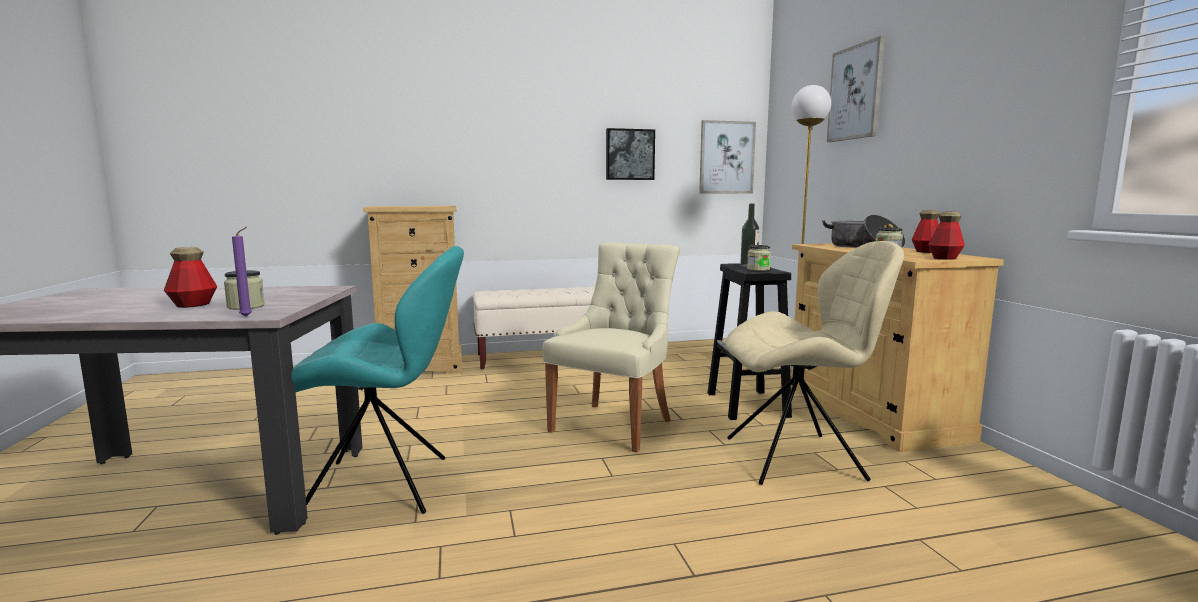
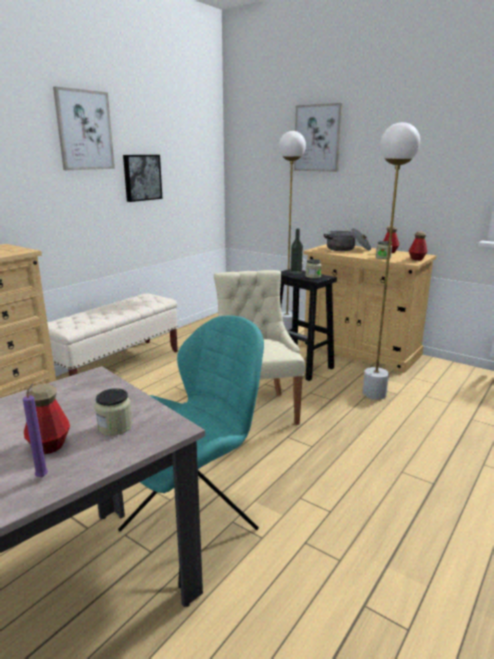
camera: 40 degrees left, 10 degrees up
(248, 316) = (167, 436): purple candle -> purple candle (43, 476)
(726, 157) = (203, 175): picture -> picture (84, 130)
(799, 458) = (374, 394): beige chair -> white floor lamp

